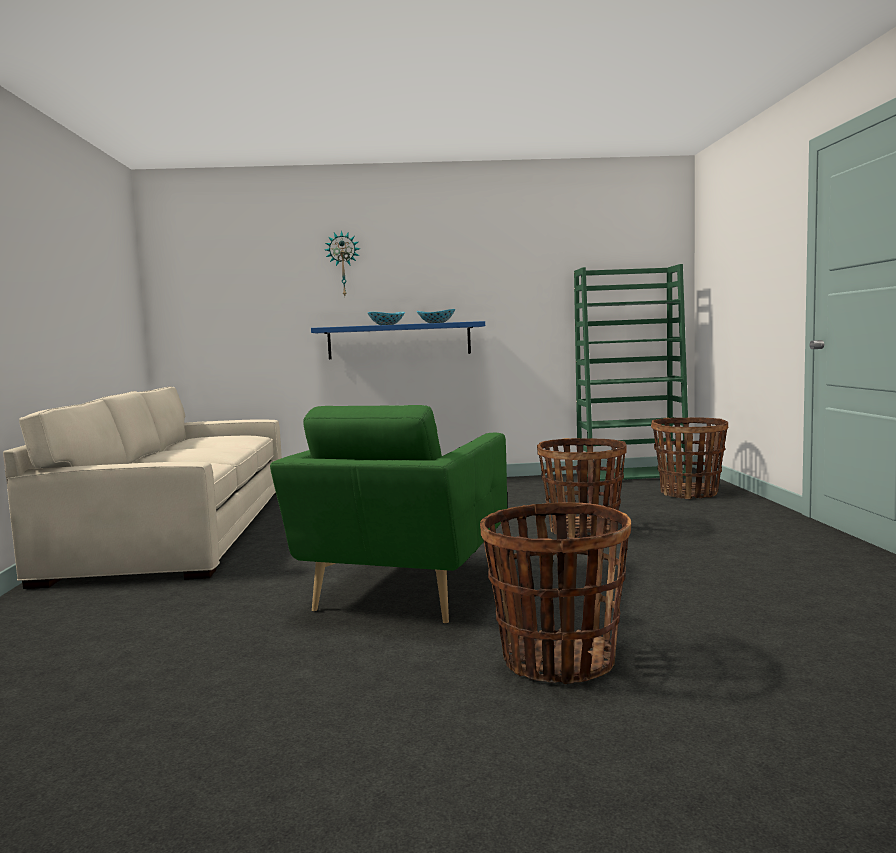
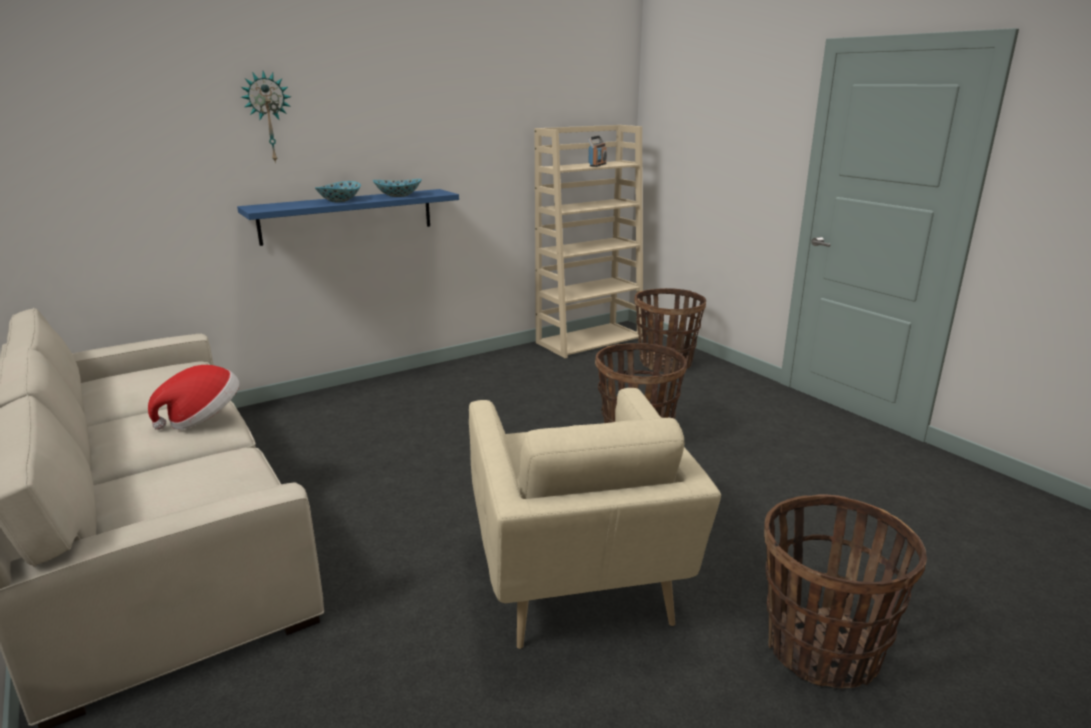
camera: 30 degrees left, 15 degrees up
(219, 450) = (203, 419): none -> hat
(404, 590) = (575, 581): green armchair -> beige armchair
(632, 475) = (590, 340): green bookcase -> beige bookcase
(635, 301) = (597, 165): none -> radio

